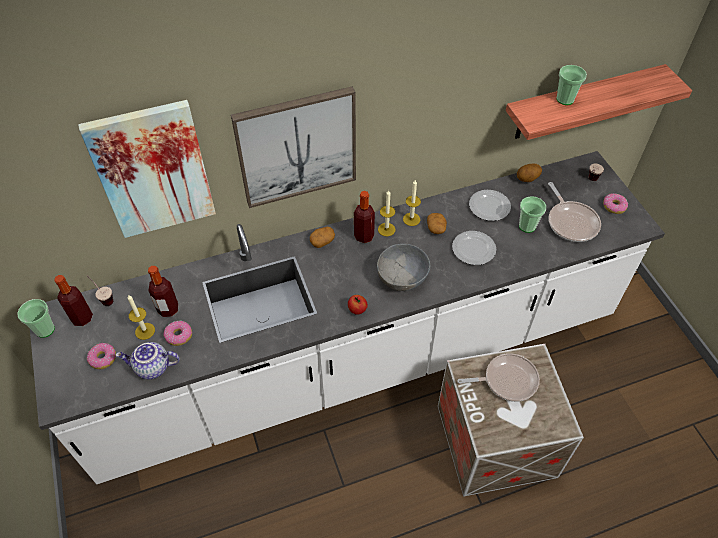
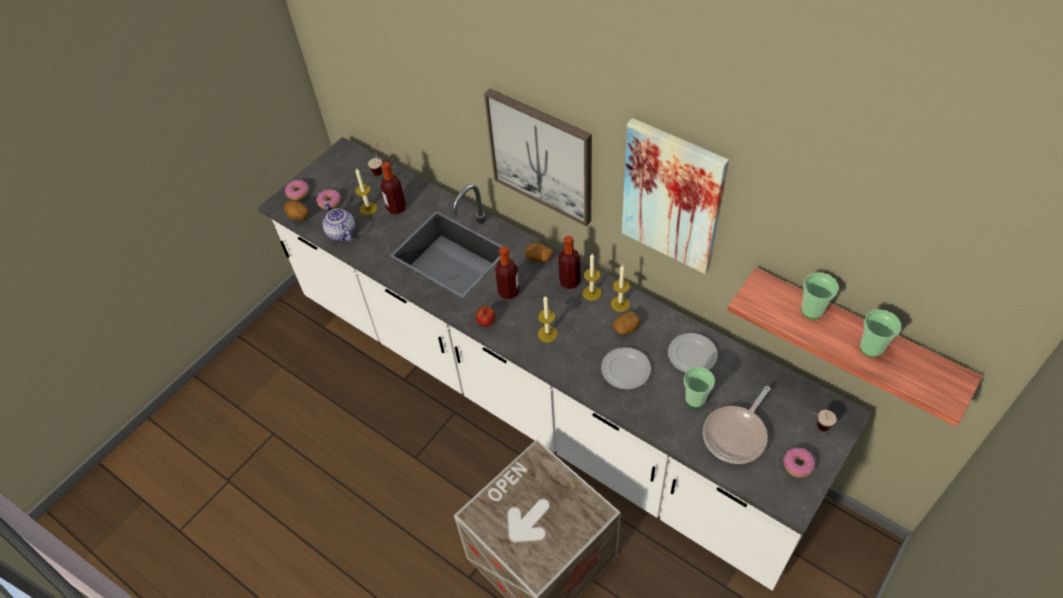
camera: 60 degrees right, 0 degrees up
(45, 329) = (331, 158): cup -> cup (871, 347)
(82, 318) = (354, 169): bottle -> bottle (508, 292)
(152, 170) = (431, 93): picture -> picture (672, 196)
(178, 336) = (378, 229): donut -> donut (298, 193)
(403, 277) = (547, 334): grey bowl -> candle
(507, 380) = (552, 499): frying pan -> none
(527, 179) = (762, 368): potato -> potato (298, 217)

